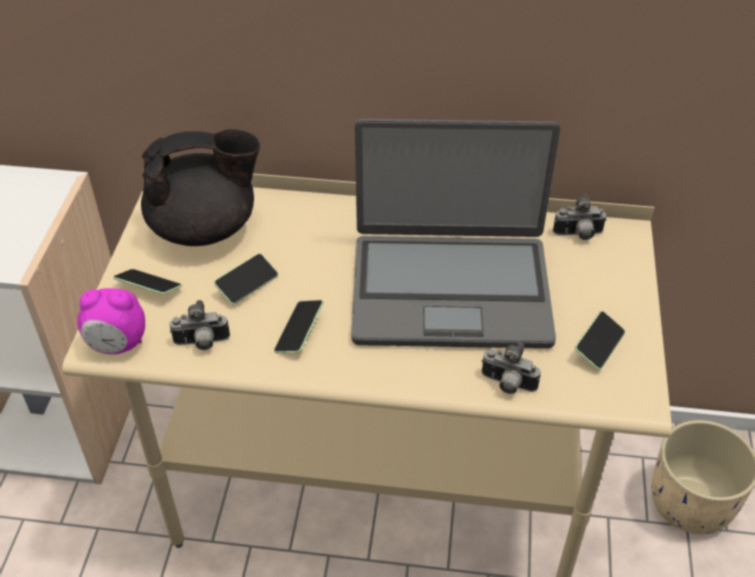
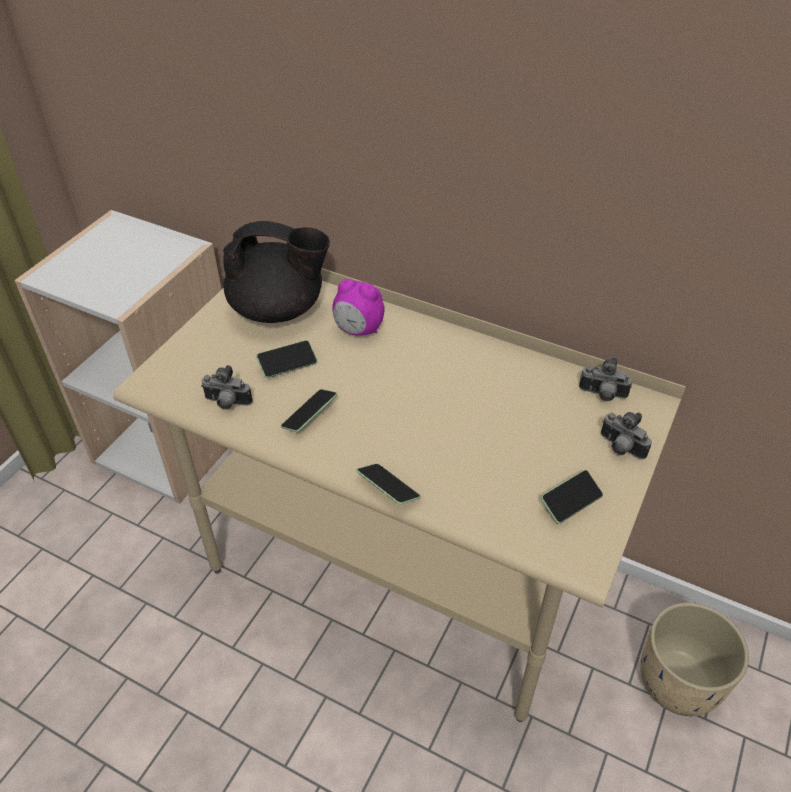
camera: 20 degrees right, 0 degrees up
(118, 344) = (162, 386): alarm clock -> alarm clock (358, 330)
(149, 288) = (209, 347): phone -> phone (388, 489)
(450, 290) = (458, 414): laptop -> none
(507, 385) = (467, 512): camera -> camera (620, 448)

